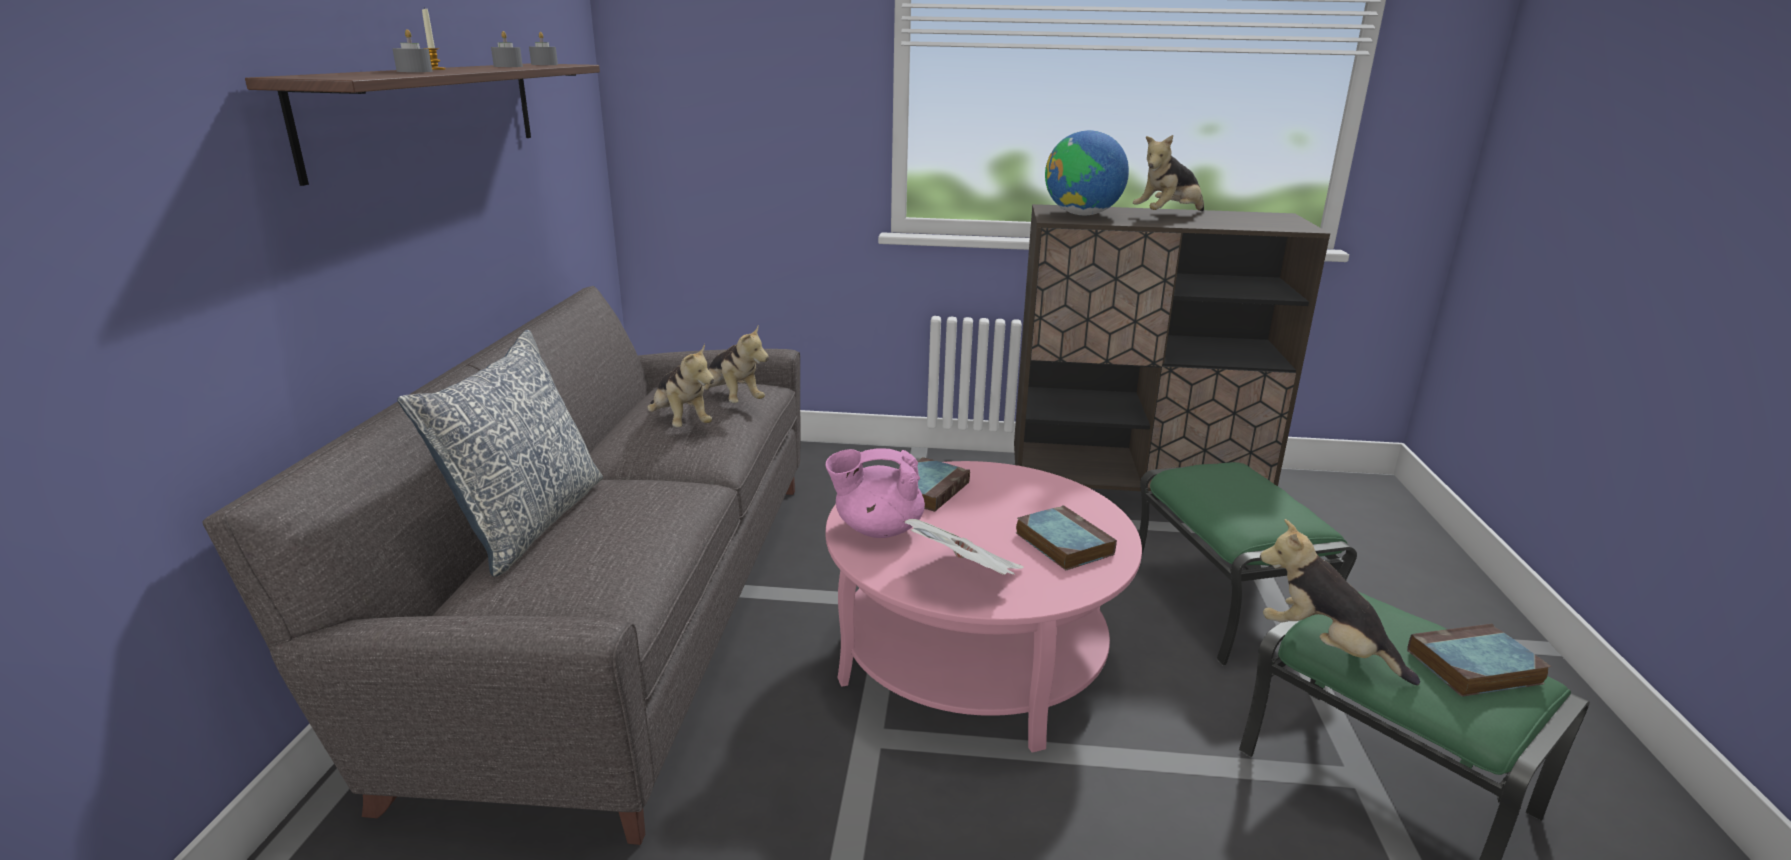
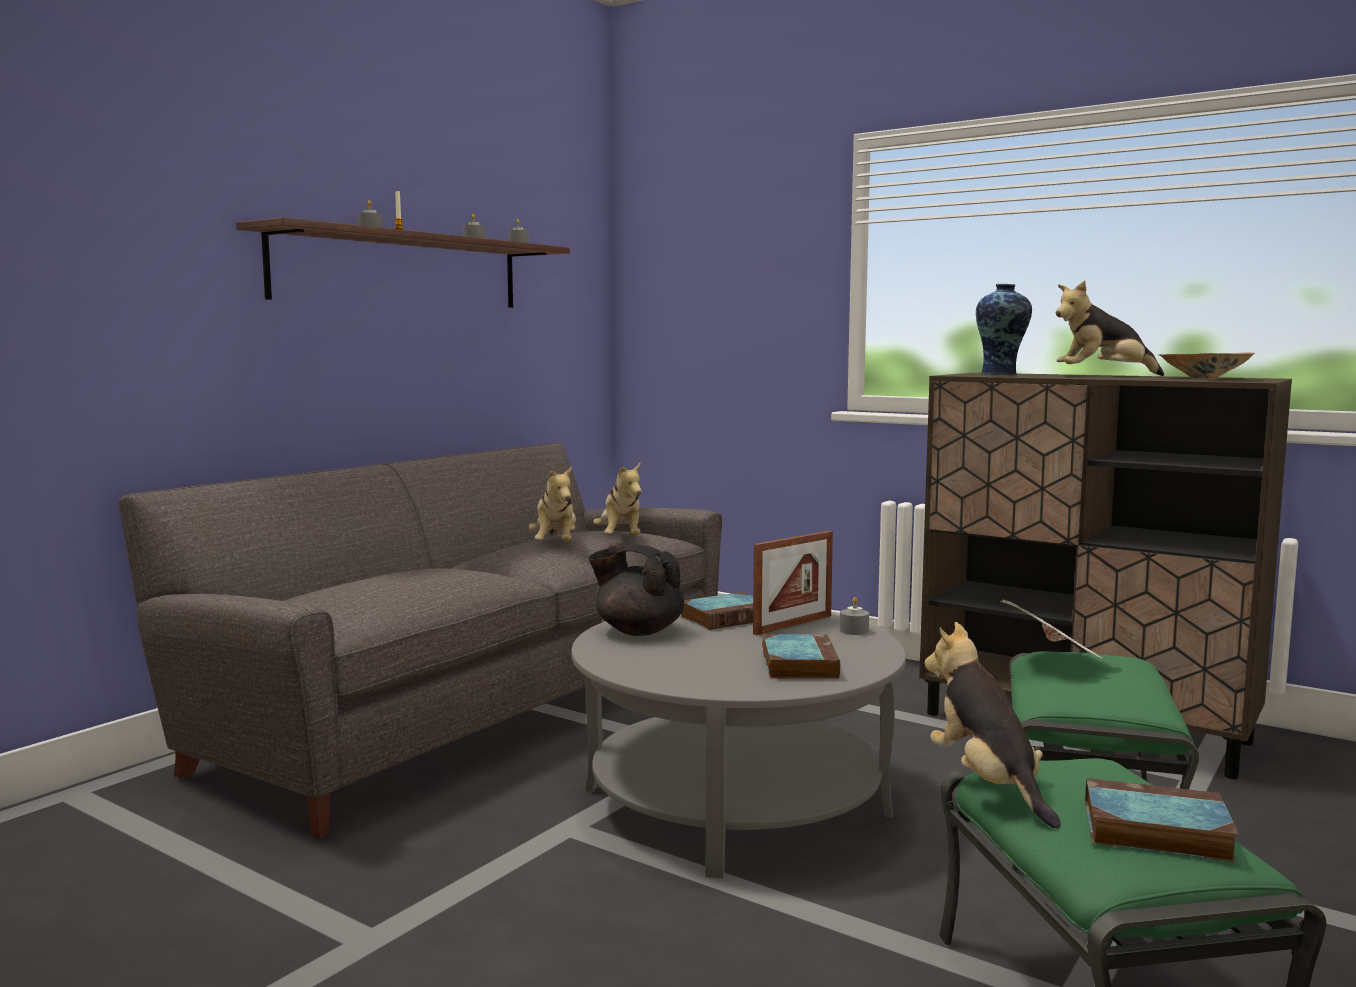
camera: 30 degrees right, 15 degrees down
(528, 522) = (361, 575): pillow -> none
(877, 529) = (638, 631): pink teapot -> black teapot
(965, 575) = (667, 665): newspaper -> newspaper (1057, 663)
(973, 655) = (735, 801): pink coffee table -> grey coffee table
(992, 487) = (793, 625): none -> picture frame
(1047, 484) = (854, 631): none -> grey candle
(1082, 214) = (1001, 374): globe -> vase
(1249, 219) = (1203, 378): none -> beige bowl

